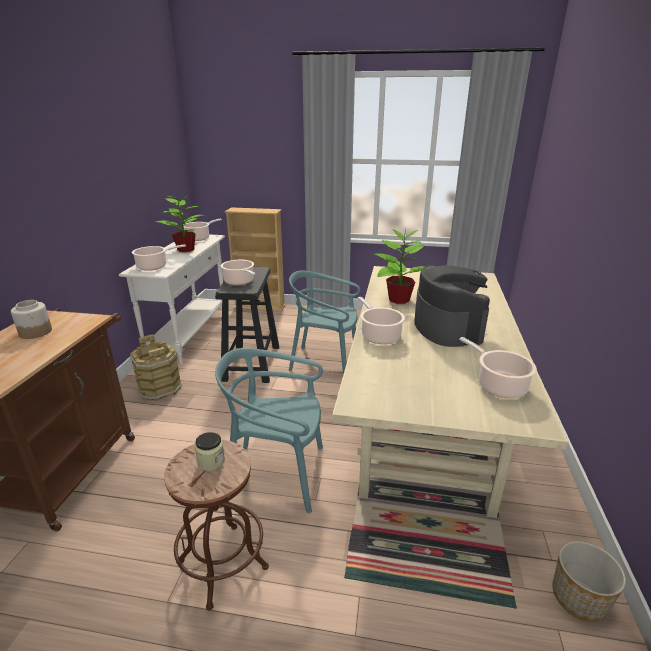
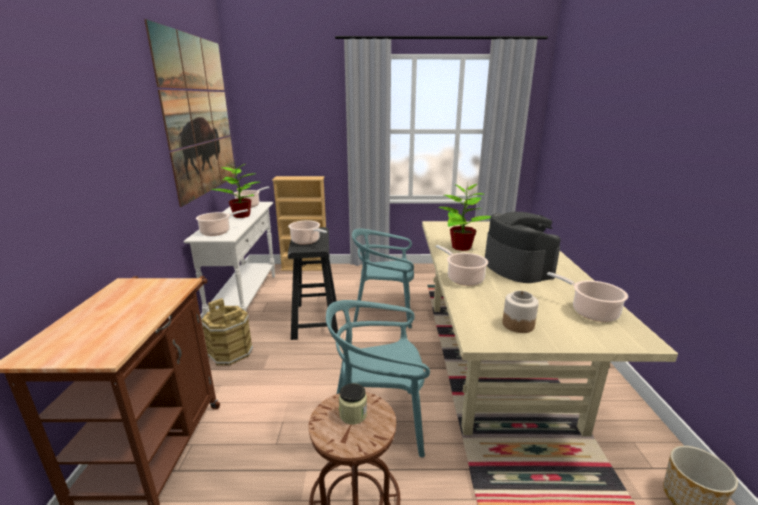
camera: 10 degrees left, 5 degrees down
(36, 332) = (126, 300): jar -> jar (518, 324)
(142, 144) = (199, 116): none -> picture

